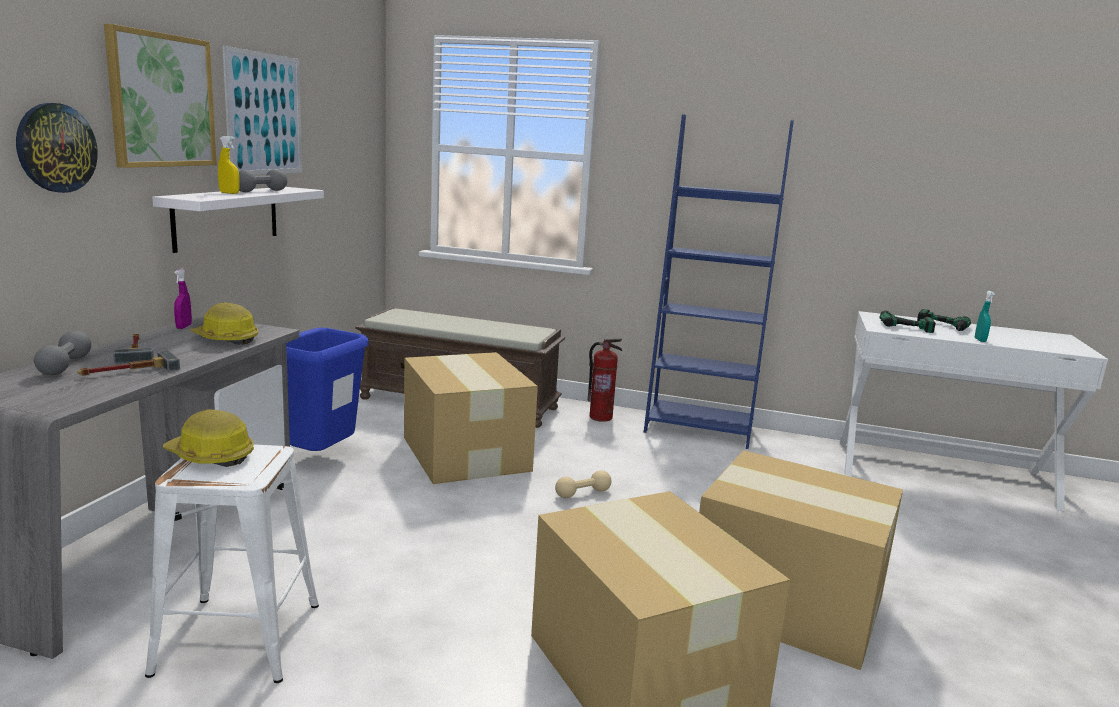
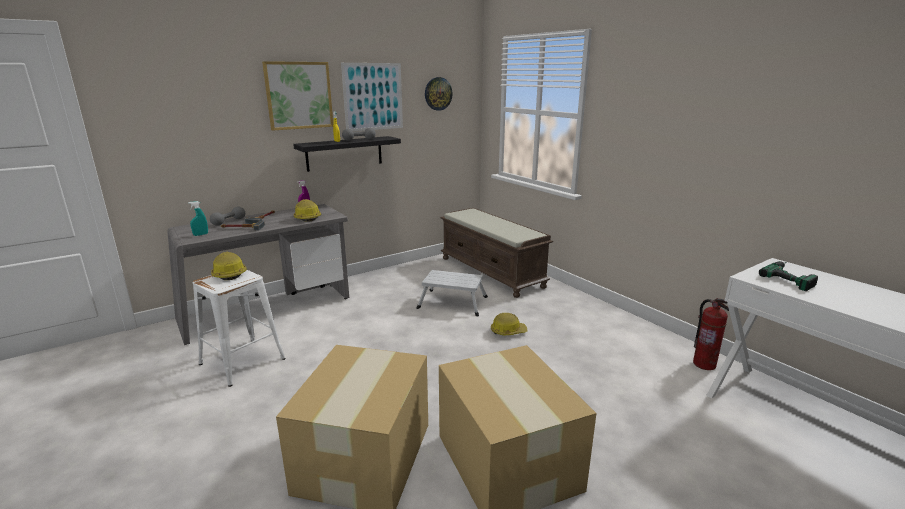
camera: 40 degrees right, 5 degrees up
(56, 148) = (236, 122): wall clock -> wall clock (438, 94)
(227, 217) = (344, 153): white shelf -> black shelf
(322, 459) = (381, 288): blue trash can -> none
(466, 453) = (453, 302): cardboard box -> white step ladder
(583, 493) = (483, 345): beige dumbbell -> none
(587, 469) = (508, 331): none -> hard hat
(601, 417) = (567, 300): fire extinguisher -> fire extinguisher (704, 364)
(698, 430) = (628, 326): blue bookcase -> none
(941, 327) = (835, 287): power drill -> none
(980, 340) = (851, 308): turquoise spray bottle -> turquoise spray bottle (201, 234)

